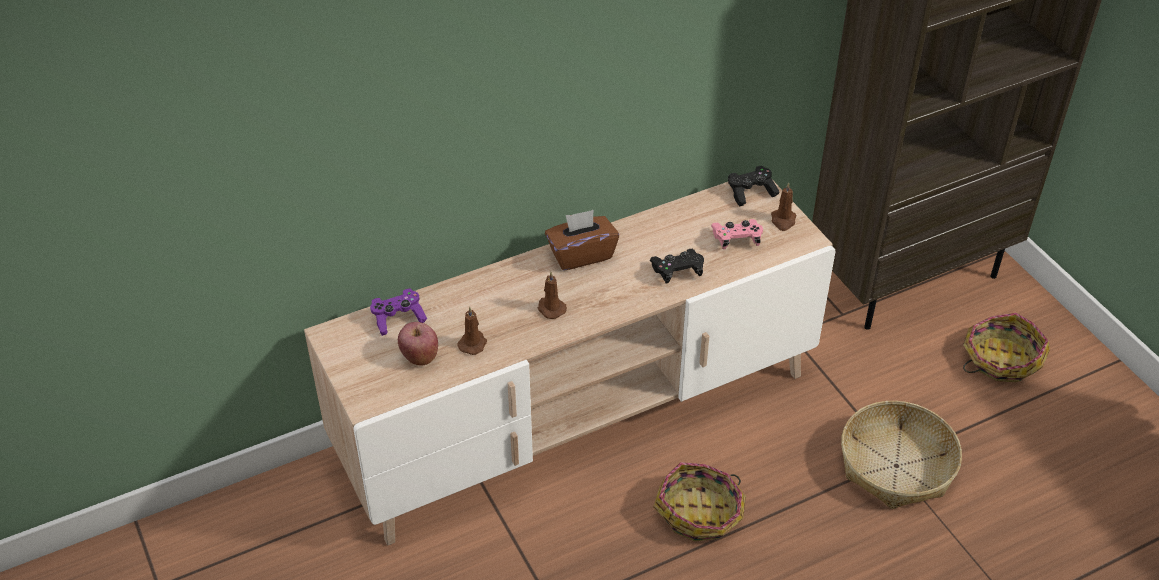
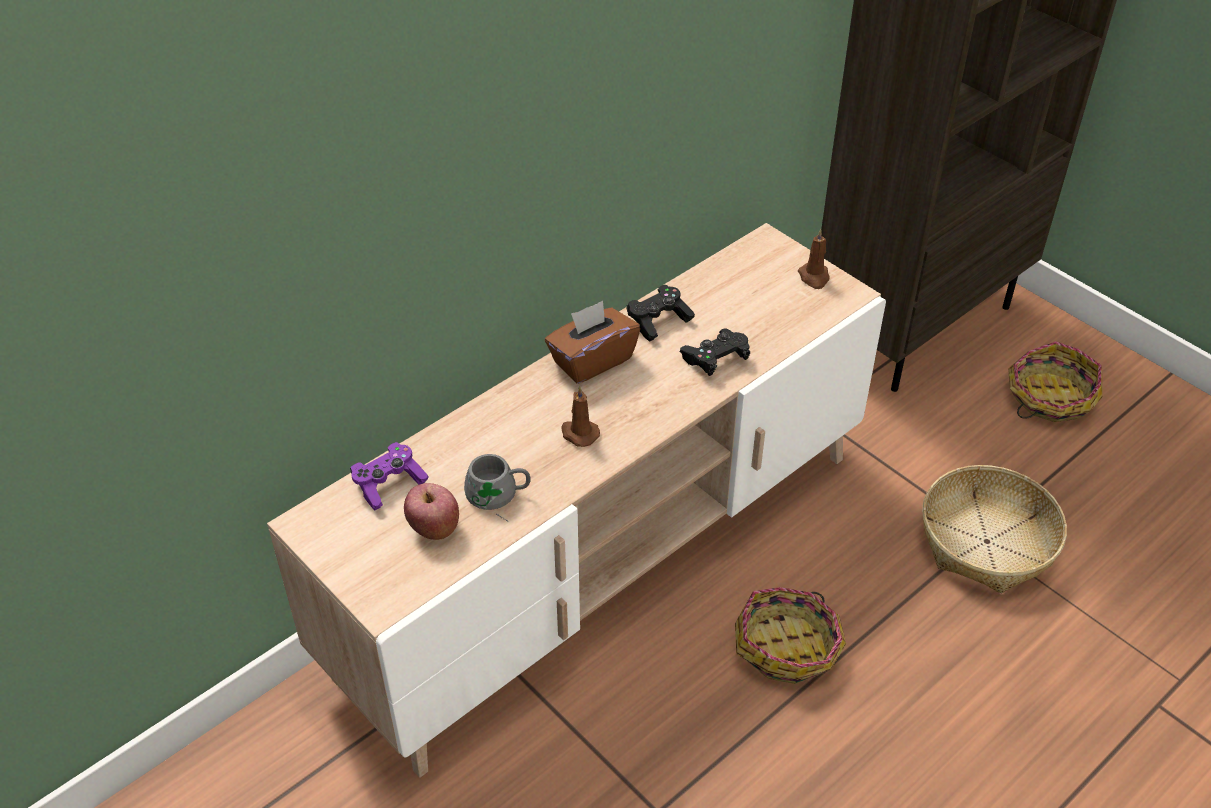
camera: 15 degrees left, 0 degrees up
(473, 343) = (497, 497): brown candle -> grey mug
(736, 239) = (769, 309): pink game controller -> none
(751, 192) = (764, 251): black game controller -> black game controller (658, 321)

